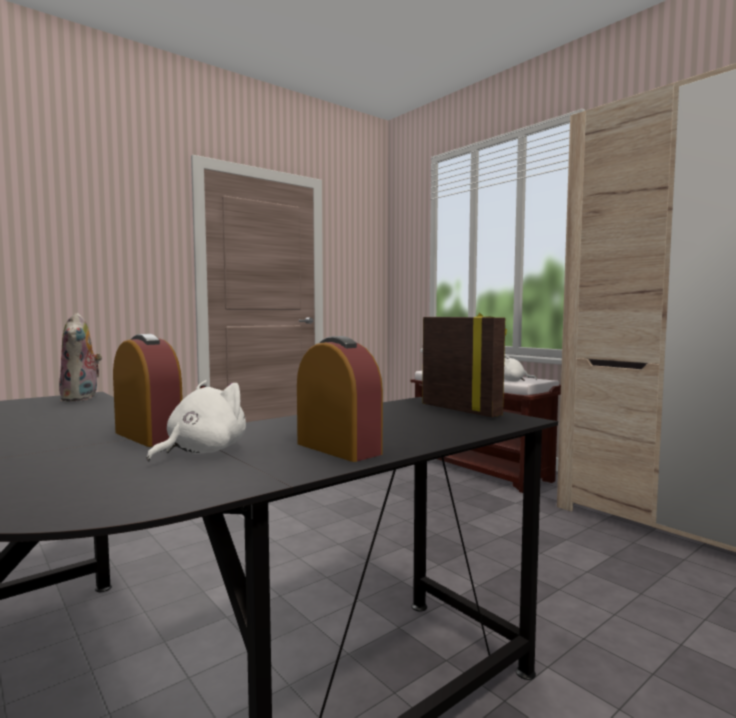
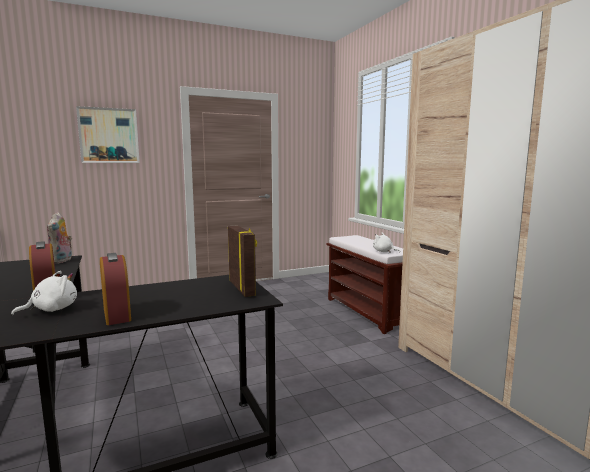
camera: 15 degrees right, 5 degrees up
(81, 219) = (109, 135): none -> picture

